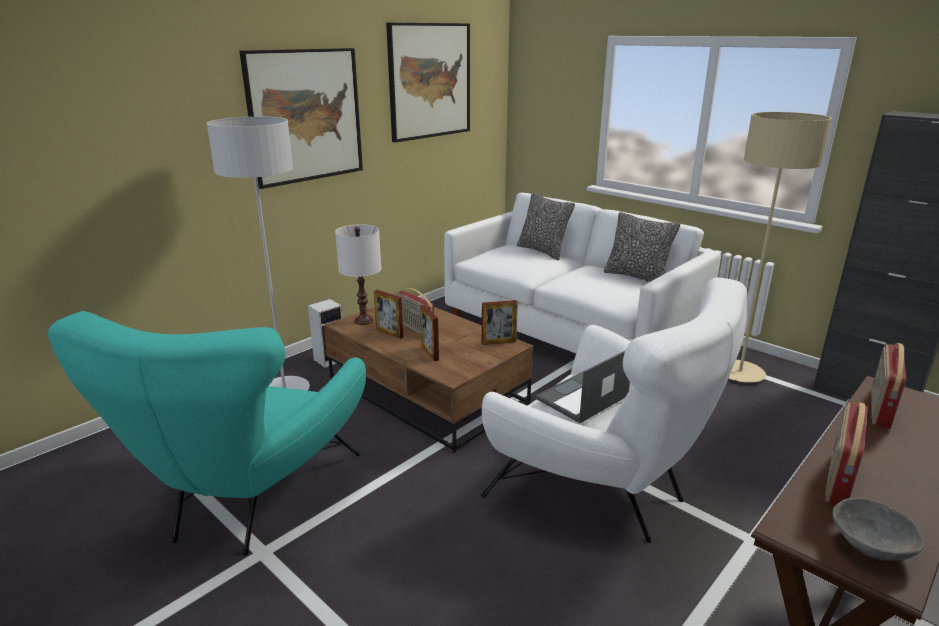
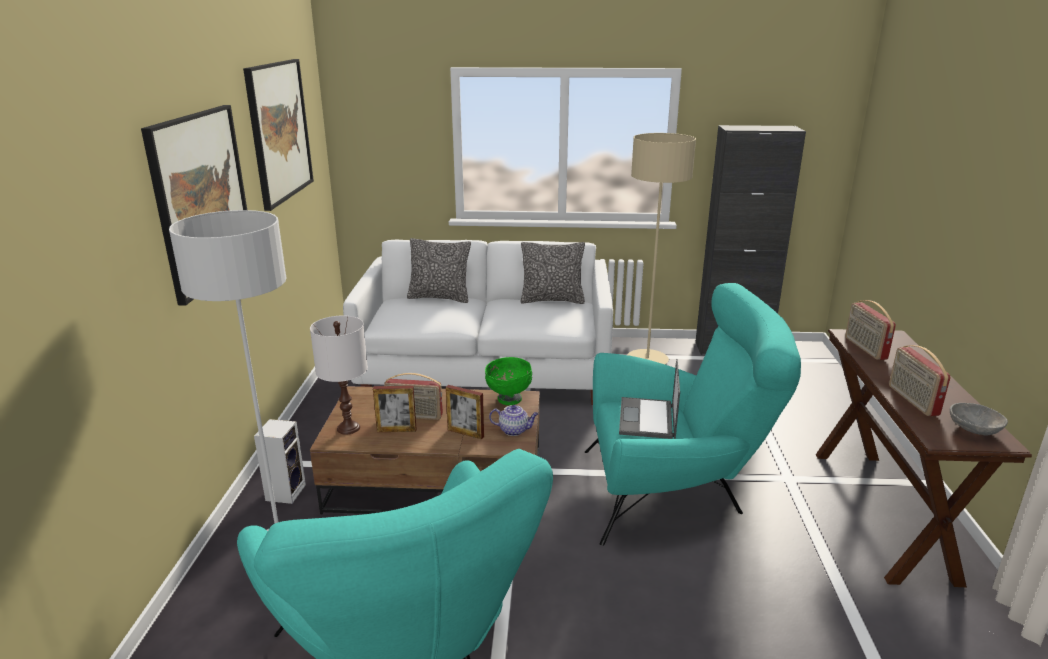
camera: 40 degrees left, 0 degrees up
(467, 365) = (514, 430): none -> teapot
(498, 342) = (508, 399): picture frame -> green bowl
(605, 490) = (674, 492): white armchair -> turquoise armchair

